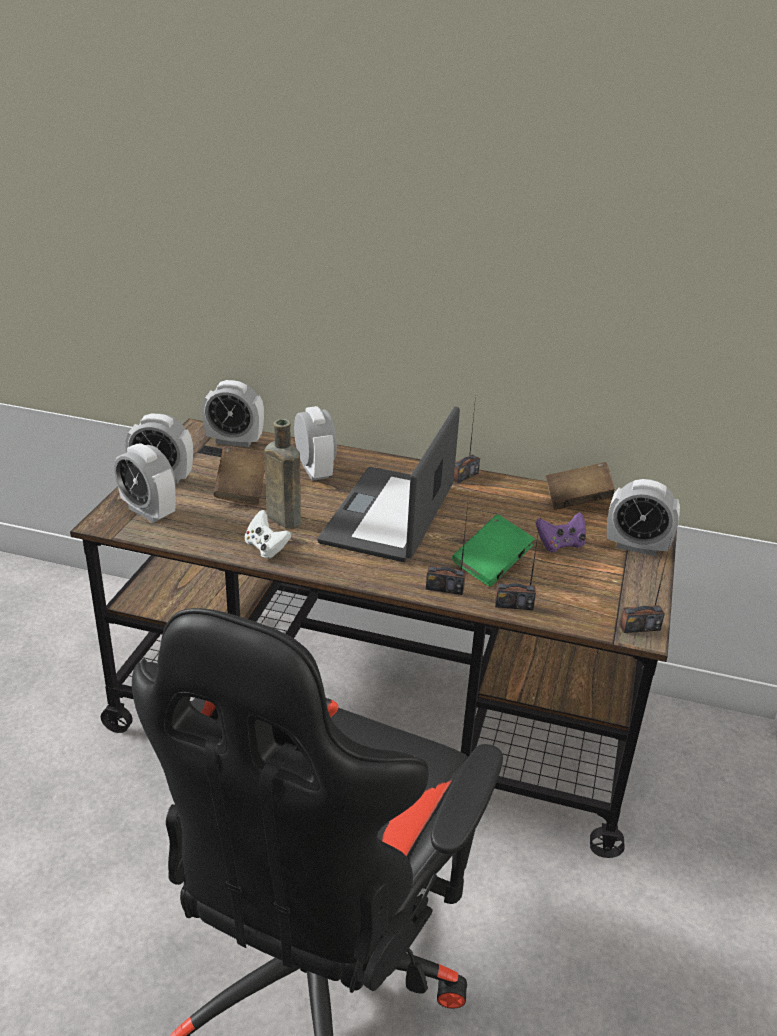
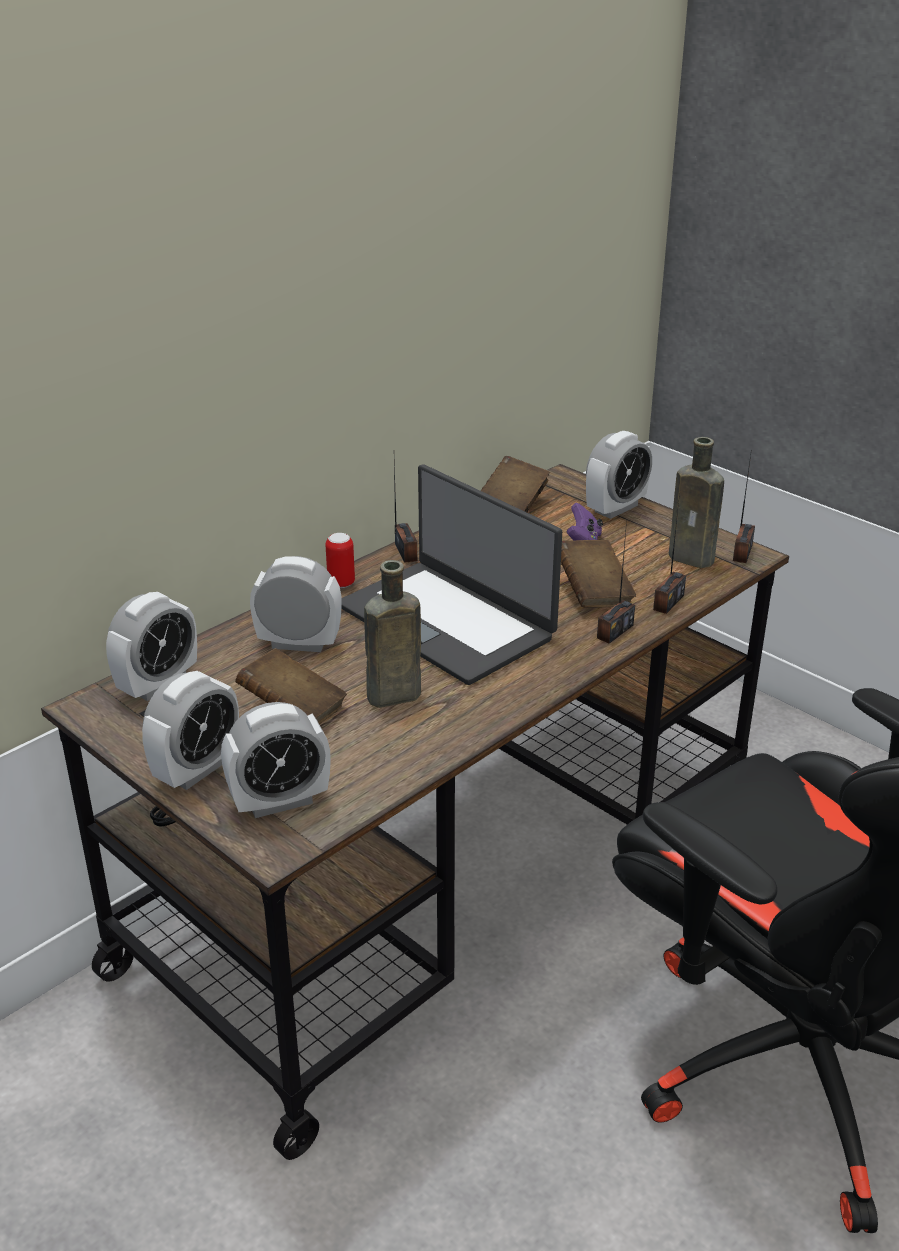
camera: 60 degrees left, 0 degrees up
(266, 548) = (449, 725): white game controller -> none
(399, 464) = (341, 583): none -> can
(491, 565) = (593, 592): green book -> brown book
(598, 603) = (694, 559): none -> brown bottle

